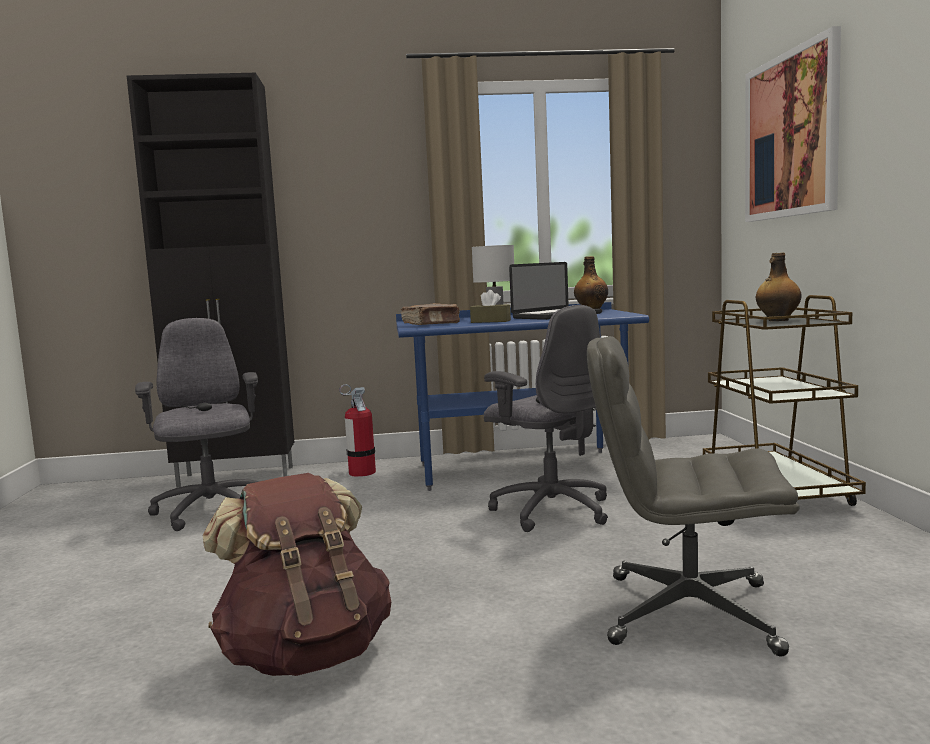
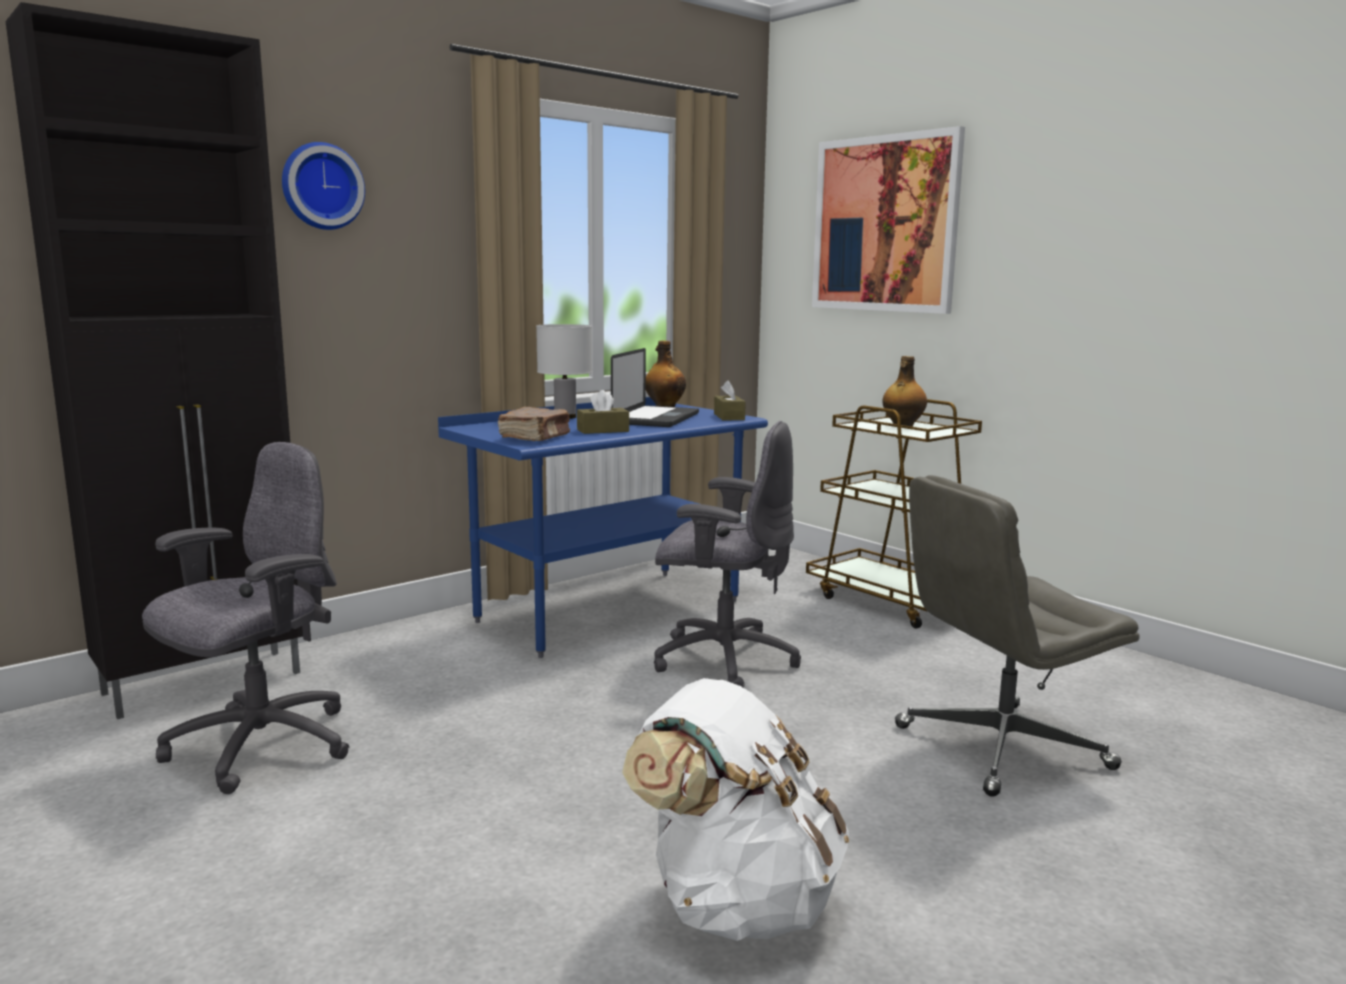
camera: 35 degrees left, 5 degrees up
(210, 511) = (259, 747): grey office chair -> grey office chair turned 90 degrees clockwise
(306, 654) = (735, 902): brown backpack -> white backpack
(324, 162) = (321, 186): none -> wall clock
(362, 472) = (404, 645): fire extinguisher -> none
(619, 314) = (729, 417): none -> brown tissue box

